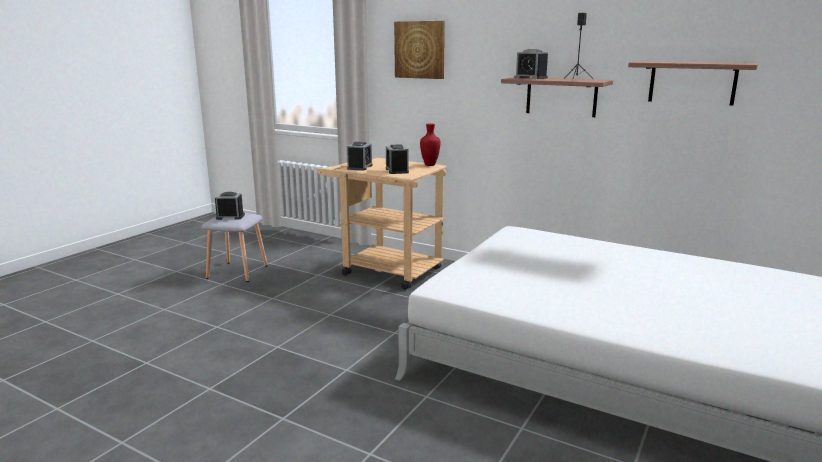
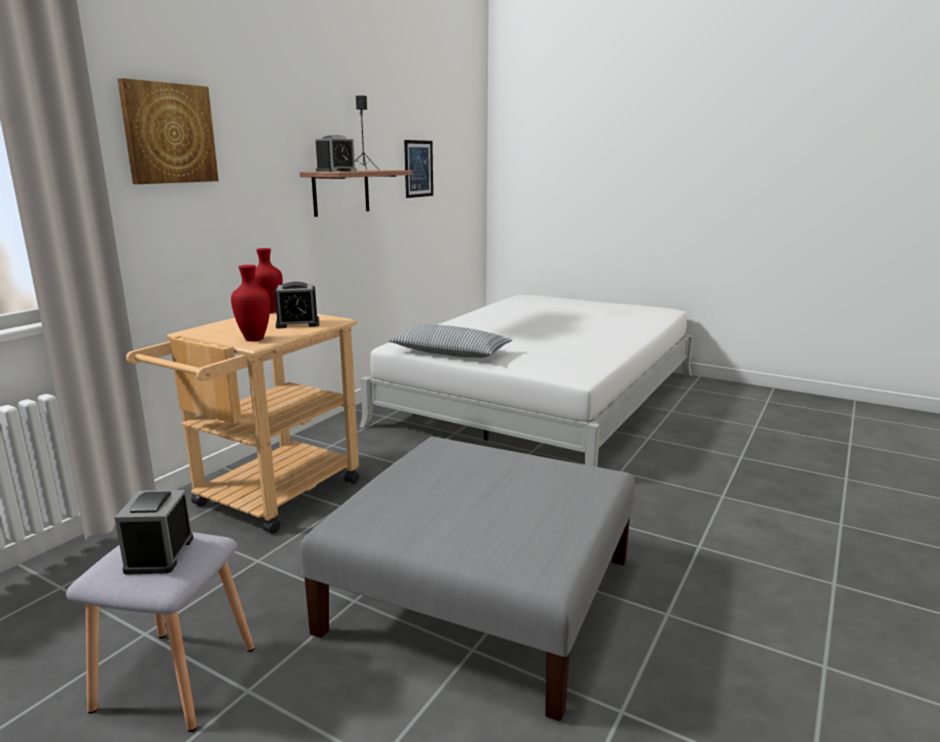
camera: 90 degrees left, 0 degrees up
(261, 329) = (480, 594): none -> grey ottoman
(360, 167) = (253, 339): alarm clock -> red vase
(500, 245) = (450, 353): none -> pillow
(692, 82) = (418, 169): shelf -> picture

